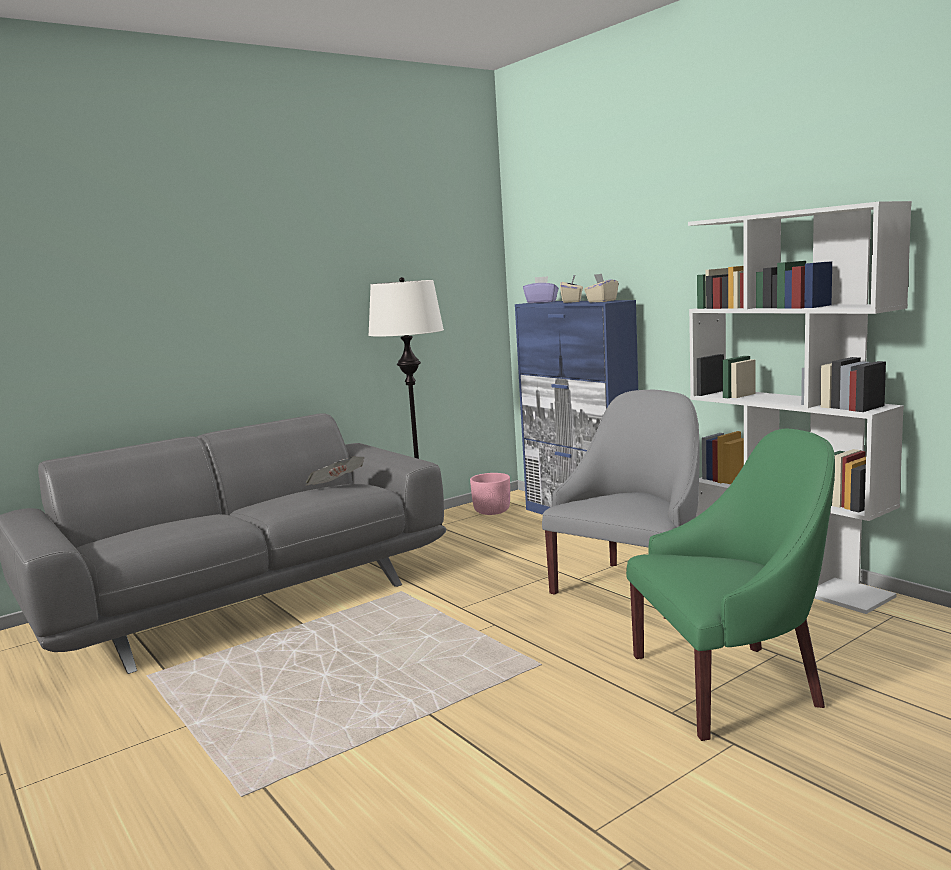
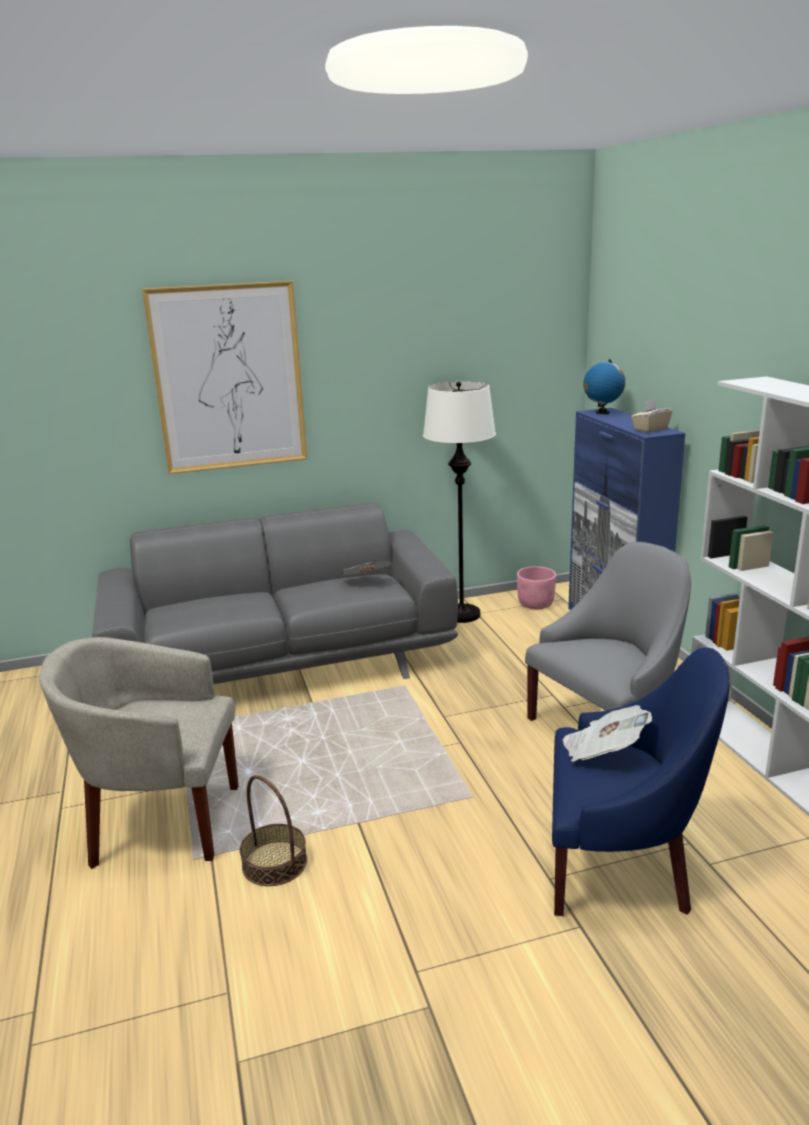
camera: 20 degrees right, 10 degrees up
(153, 276) = (229, 378): none -> picture
(173, 770) = (160, 822): none -> beige armchair
(352, 774) = (274, 863): none -> basket
(541, 302) = (602, 413): purple tissue box -> globe
(572, 301) = (626, 421): beige tissue box -> none
(695, 561) = (603, 752): none -> newspaper
(730, 684) = (621, 864): green armchair -> blue armchair

